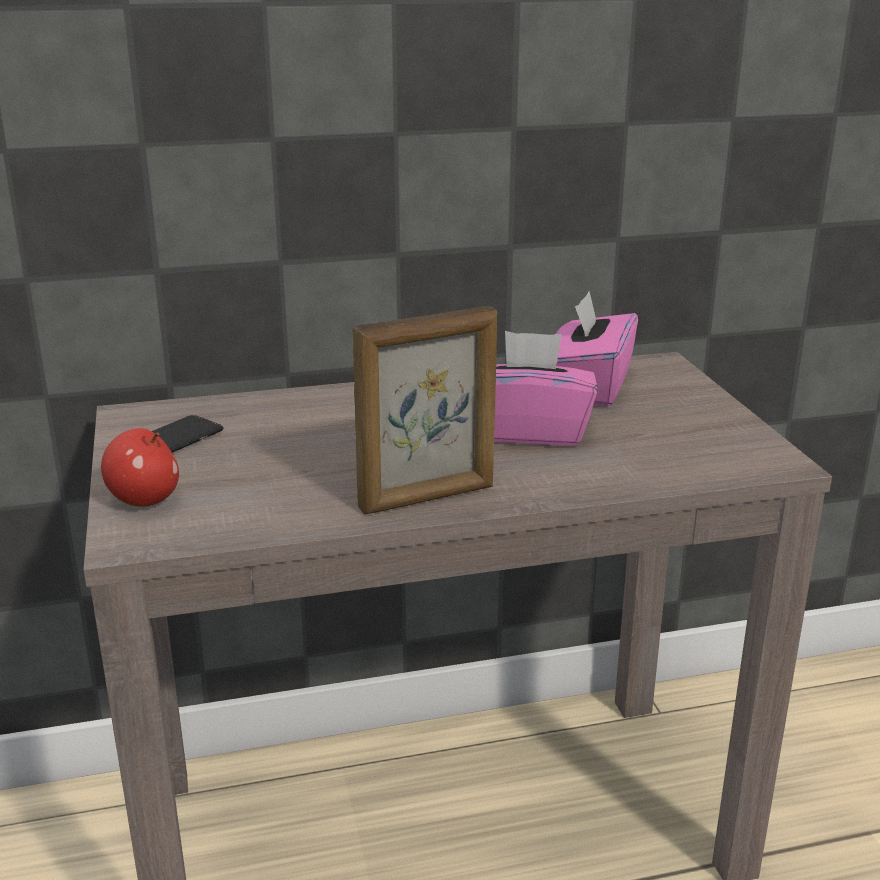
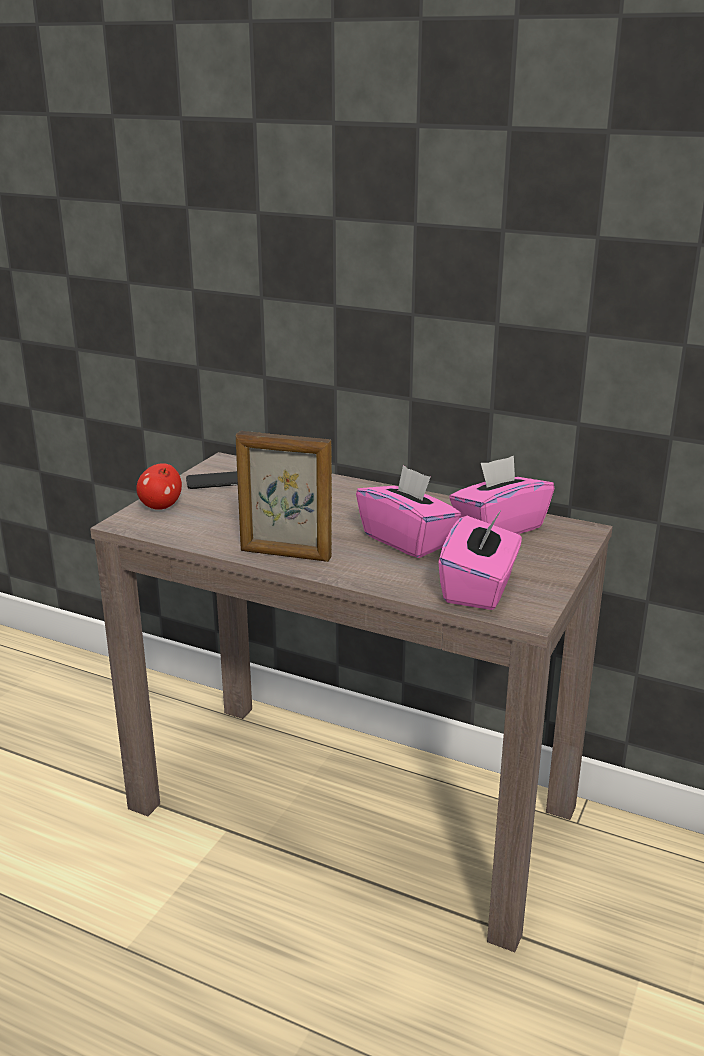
camera: 40 degrees right, 0 degrees up
(691, 454) = (479, 589): none -> pink tissue box

